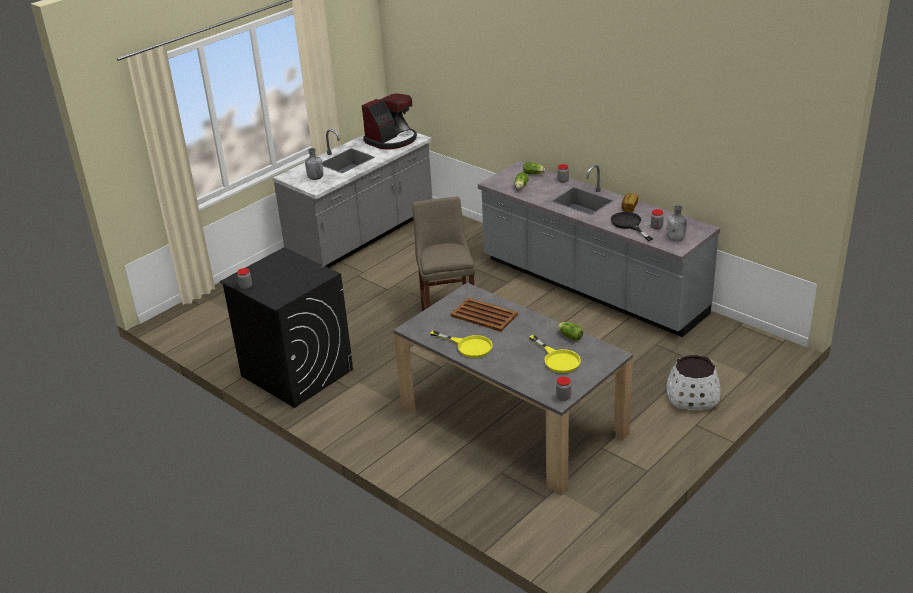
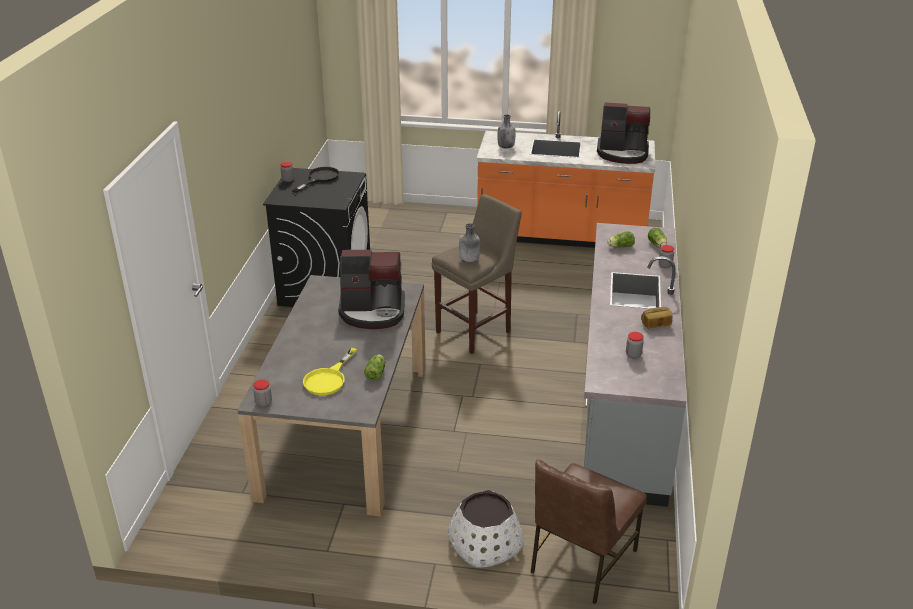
camera: 55 degrees right, 0 degrees up
(363, 236) = (561, 236): grey counter -> orange counter
(469, 346) = (313, 321): yellow frying pan -> none
(483, 315) = (373, 311): brown tray -> coffee machine
(629, 224) = (617, 335): black frying pan -> black frying pan (319, 178)
(676, 239) = (620, 376): grey bottle -> grey bottle (469, 260)
(735, 364) = (581, 561): none -> brown chair

